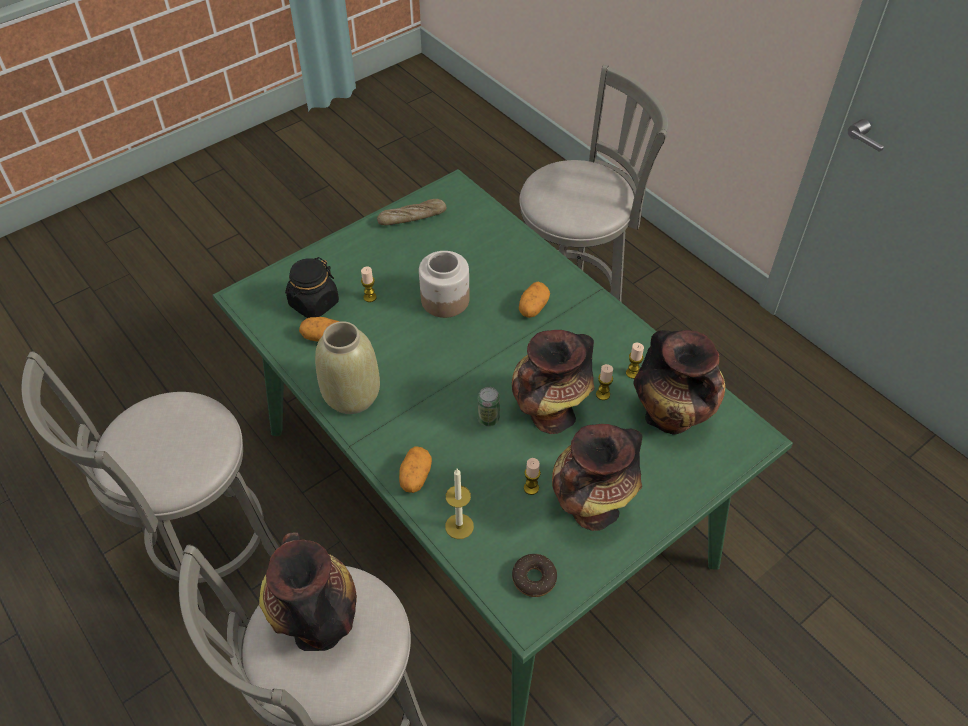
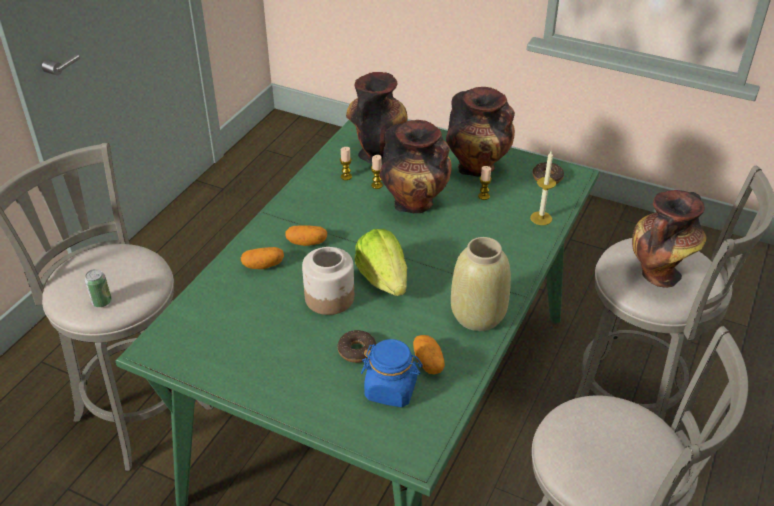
camera: 115 degrees left, 10 degrees down
(314, 304) = (391, 389): black jar -> blue jar
(370, 297) = (357, 350): candle -> donut
(412, 217) = (221, 364): bread -> none
(415, 476) = (522, 251): potato -> potato (263, 265)
(445, 345) = (383, 279): none -> lettuce
(488, 419) = (441, 232): can -> can (101, 302)

